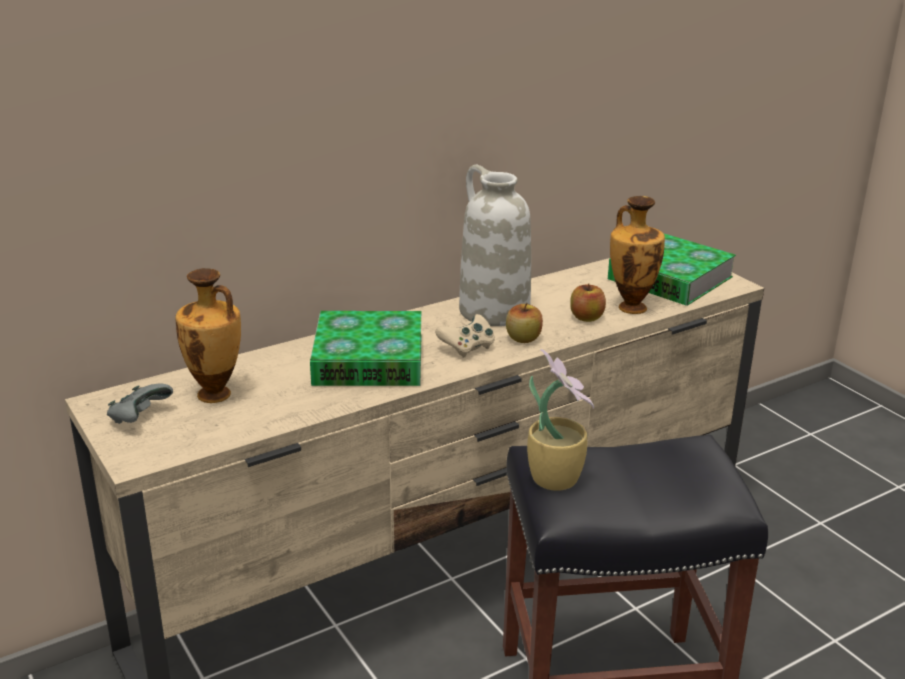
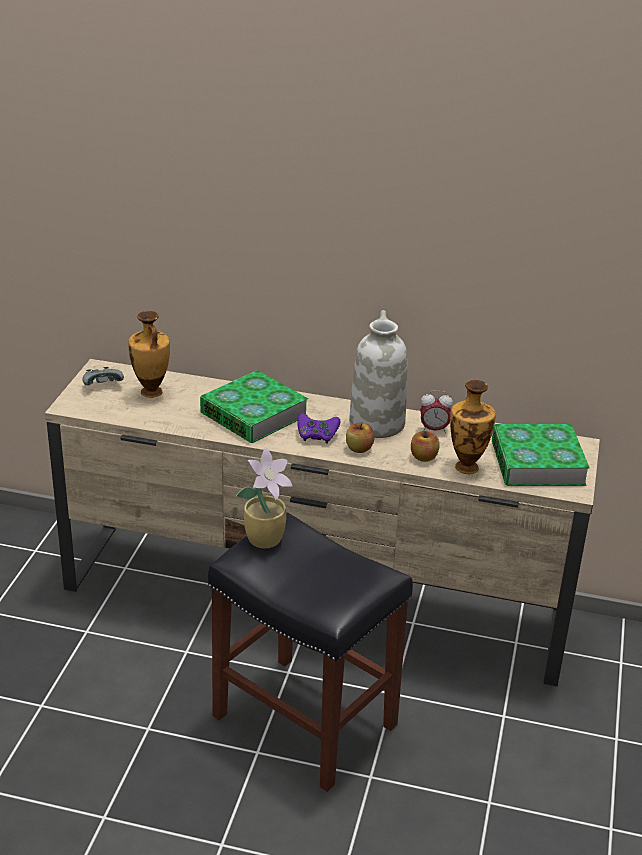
camera: 45 degrees right, 5 degrees up
(467, 348) = (317, 436): beige game controller -> purple game controller
(548, 293) = (434, 429): none -> alarm clock

